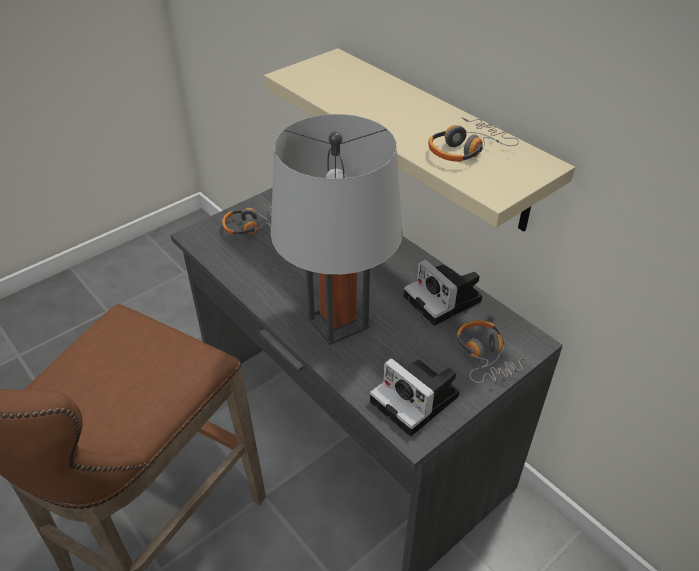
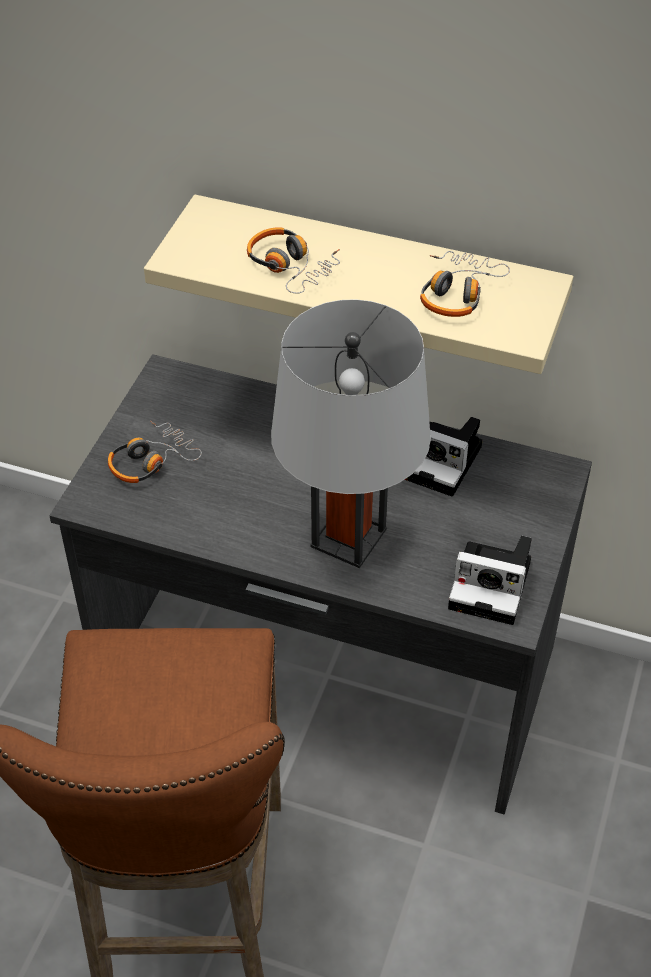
camera: 30 degrees left, 5 degrees up
(485, 356) = (527, 507): headphones -> headphones (291, 266)

